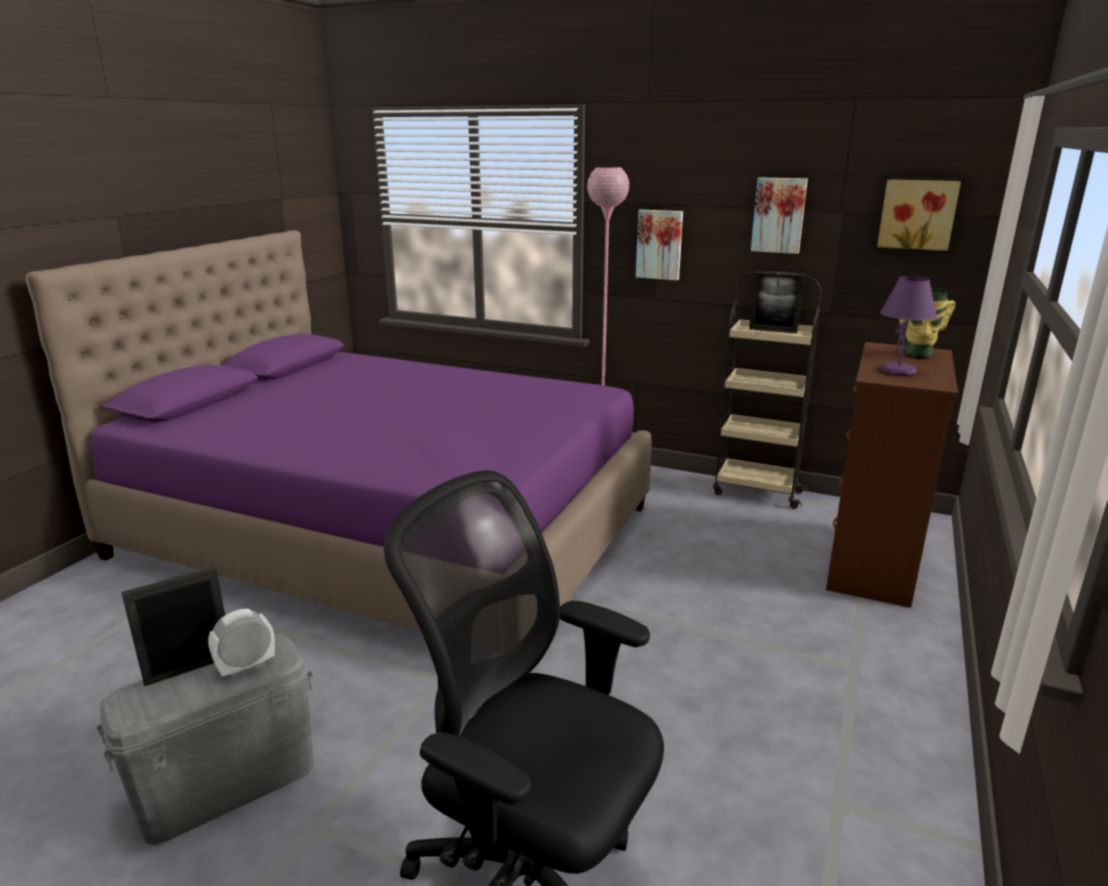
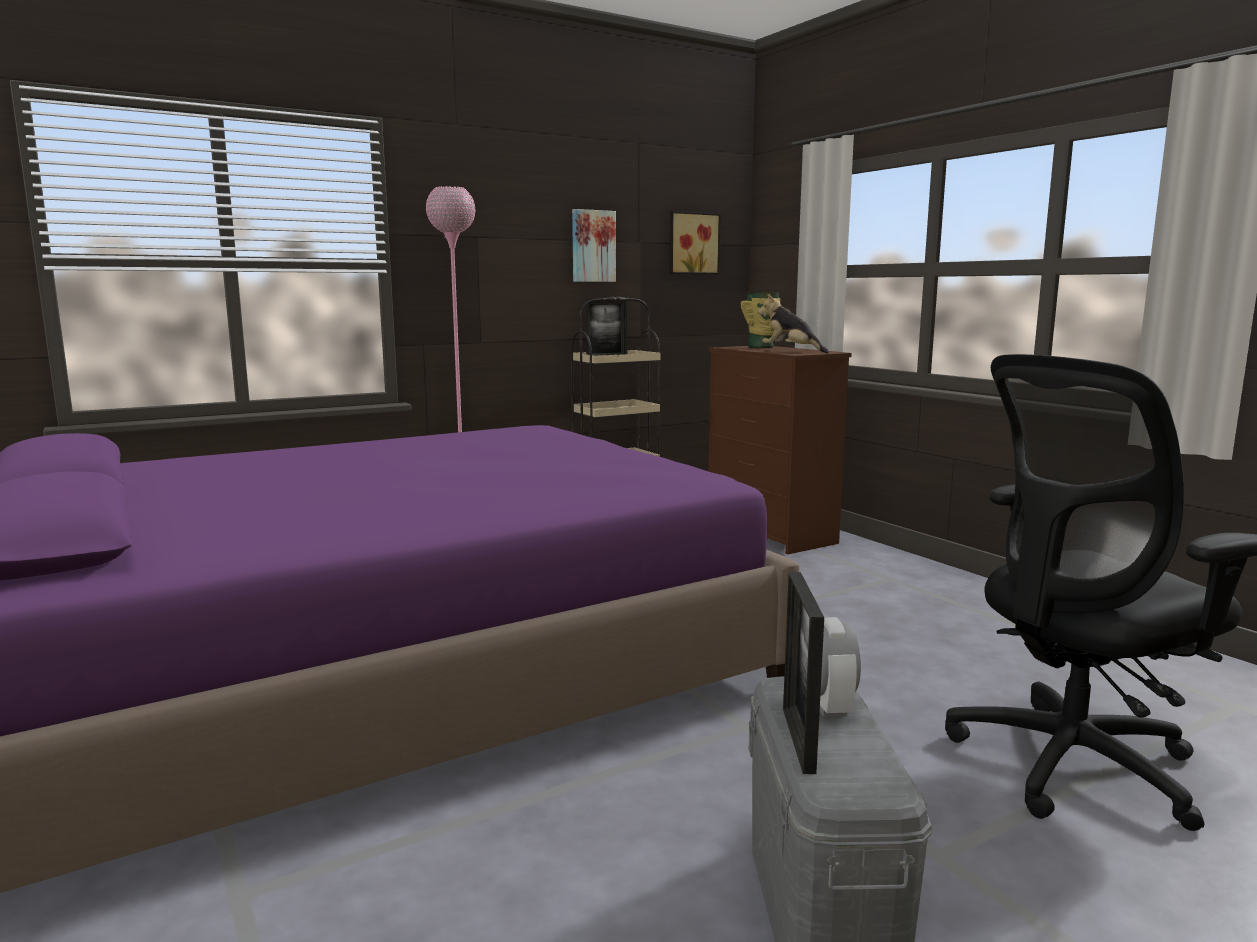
camera: 55 degrees left, 10 degrees down
(659, 244) = (483, 280): picture -> none
(898, 372) = (791, 351): purple table lamp -> plush toy

